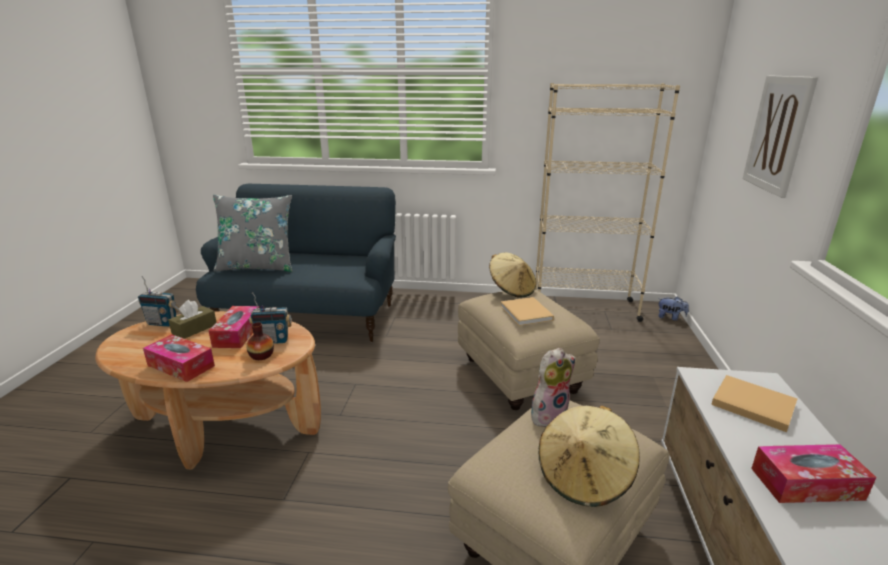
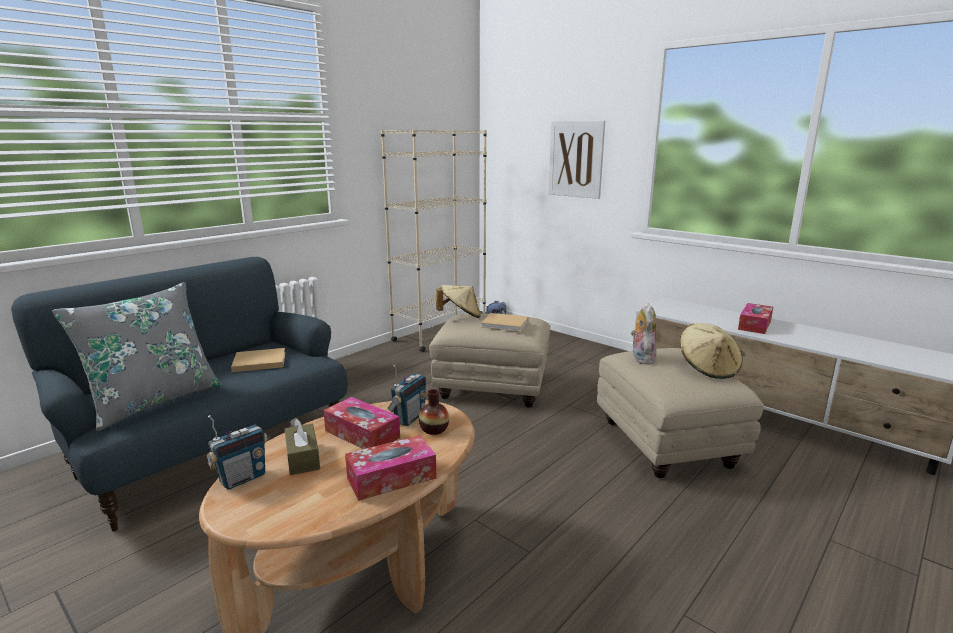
camera: 55 degrees left, 5 degrees down
(750, 404) = (686, 311): beige book -> beige book (257, 362)

